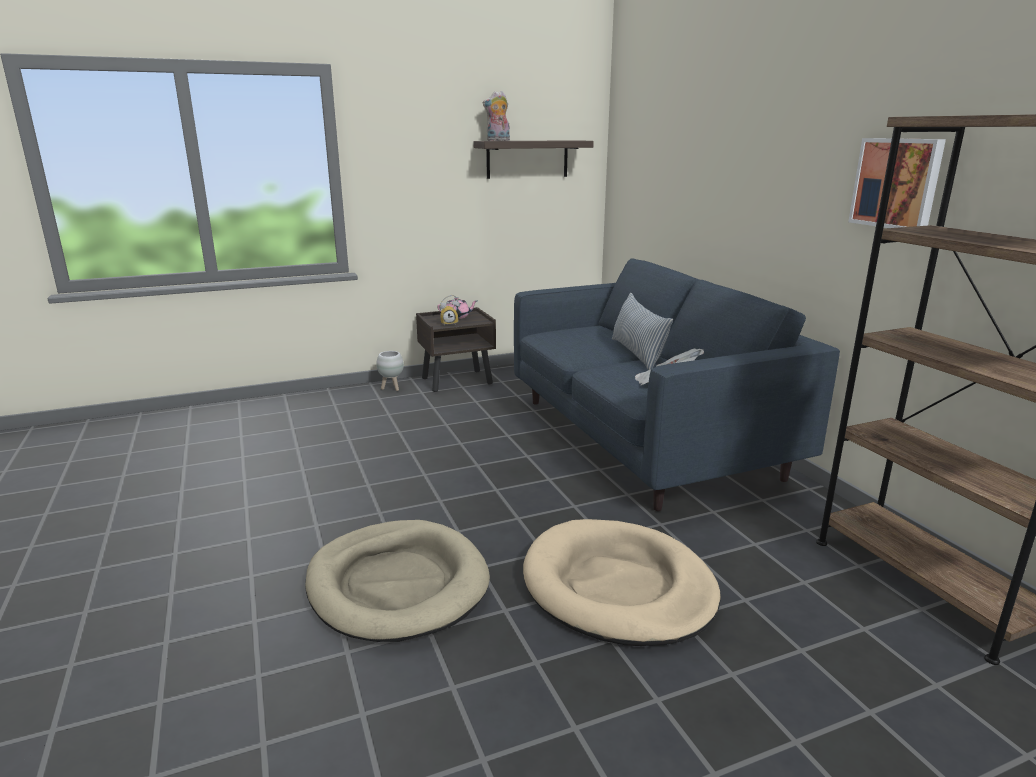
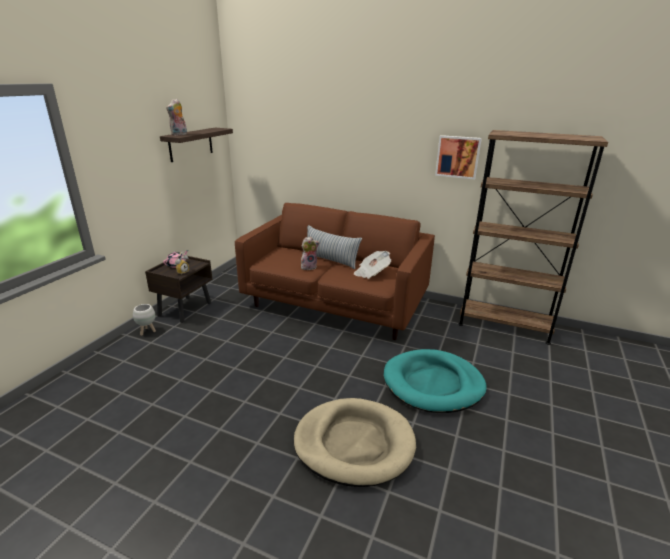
camera: 45 degrees left, 5 degrees up
(591, 353) = (309, 267): none -> plush toy
(618, 587) = (433, 384): beige dog bed -> turquoise dog bed
(642, 437) = (335, 304): blue sofa -> brown sofa

